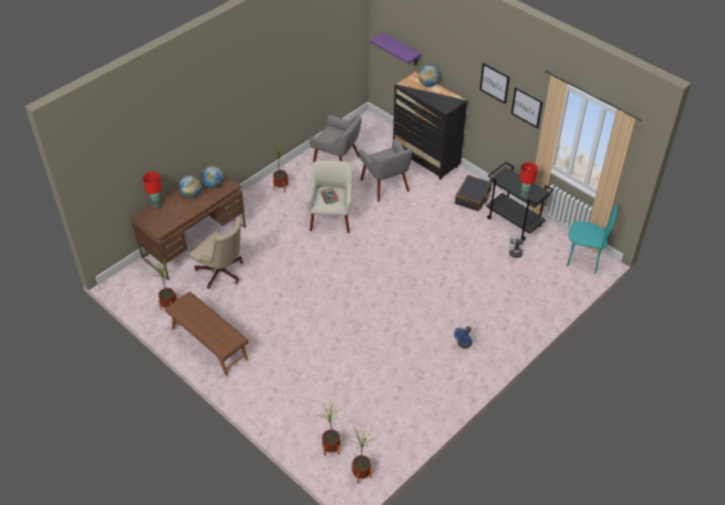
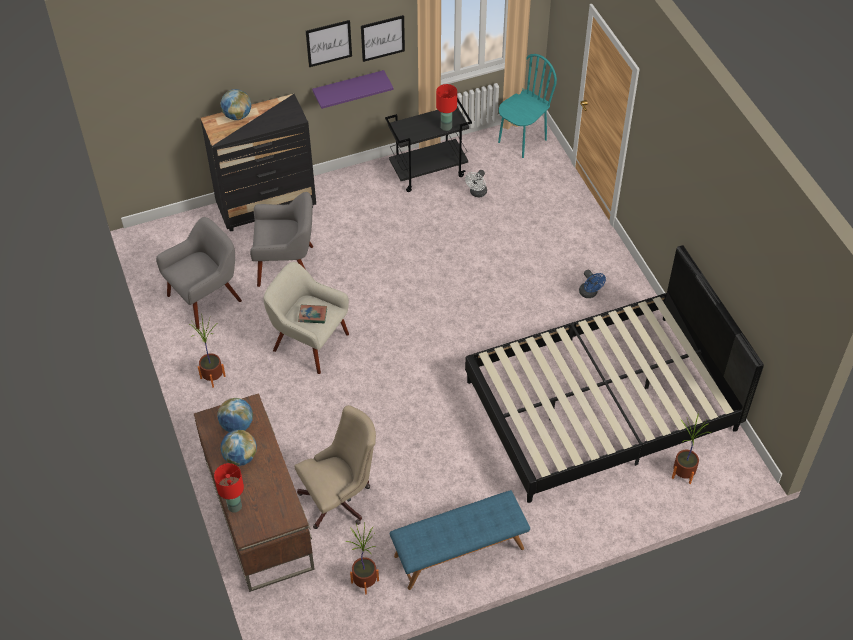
camera: 65 degrees left, 5 degrees up
(209, 343) = (459, 552): brown bench -> blue bench
(361, 474) = (730, 457): potted plant -> none
(365, 382) = (601, 405): none -> black bed
(401, 49) = (165, 107): purple shelf -> purple shelf (348, 88)
(473, 197) = (364, 191): black suitcase -> none

